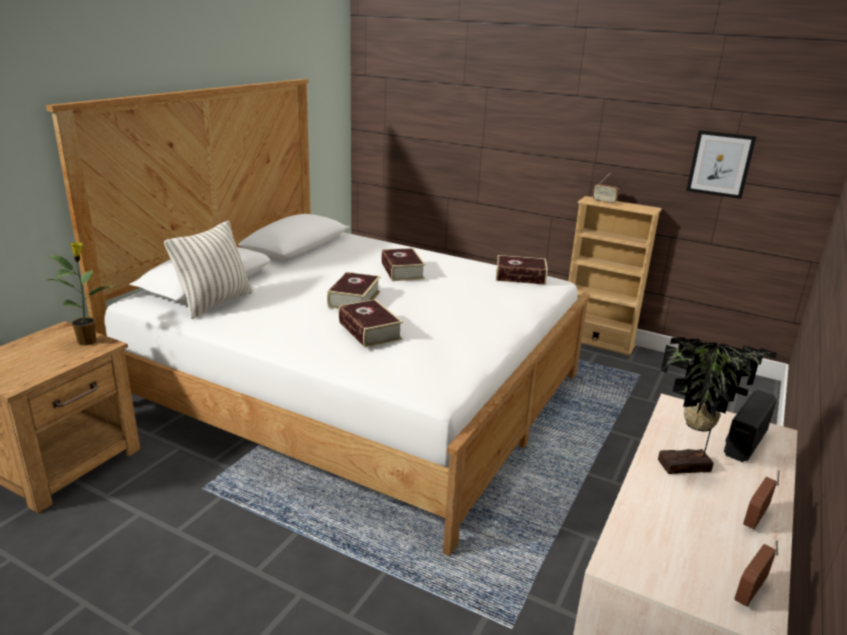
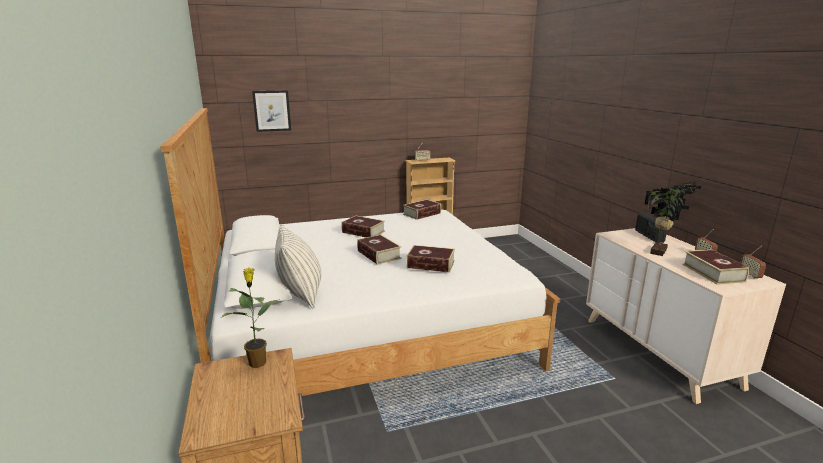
camera: 45 degrees left, 5 degrees down
(681, 543) = (713, 272): none -> book
(720, 164) = (474, 126): picture -> picture (272, 111)

